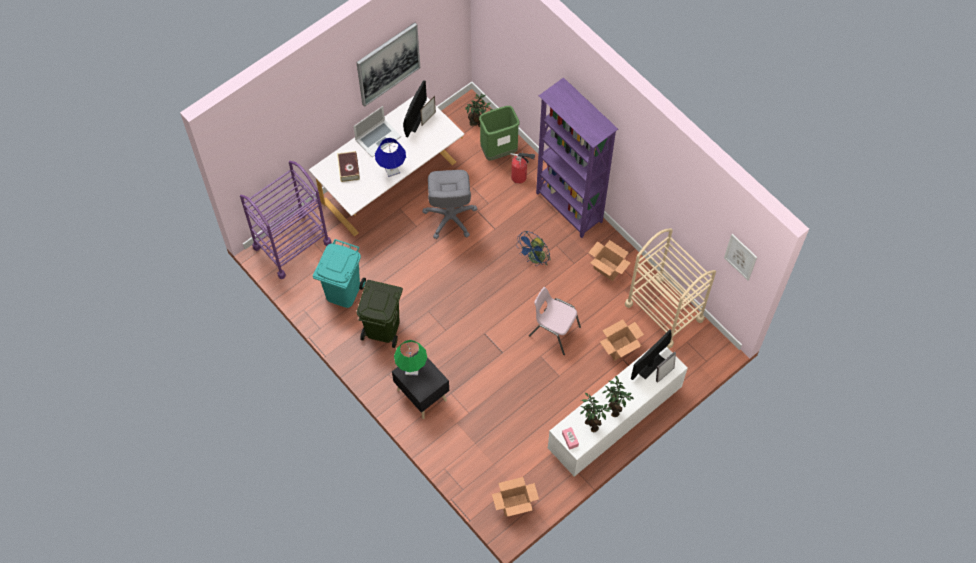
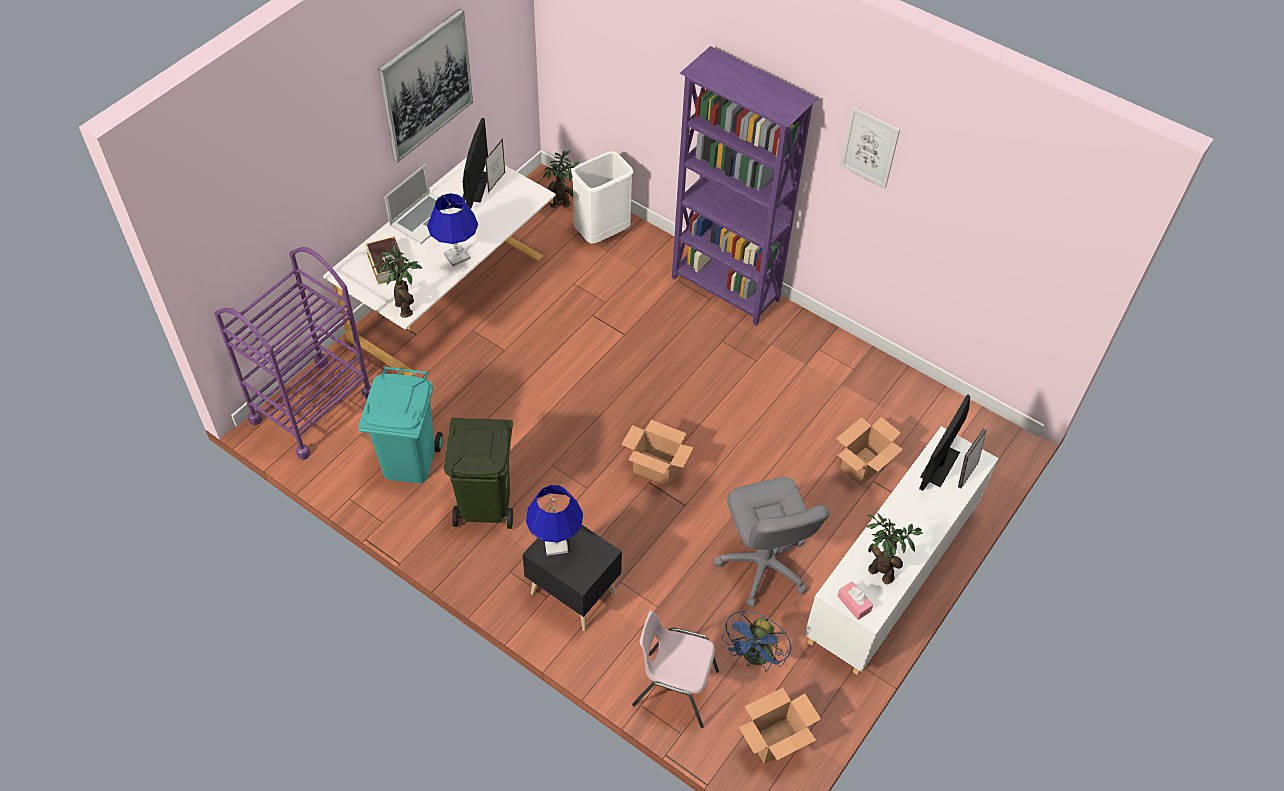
camera: 15 degrees left, 10 degrees down
(412, 369) = (555, 544): green table lamp -> blue table lamp
(450, 217) = (552, 330): grey office chair -> grey office chair (763, 565)
(499, 151) = (602, 234): green trash can -> white trash can
(520, 177) = (643, 261): fire extinguisher -> none
(534, 259) = (696, 365): blue fan -> blue fan (755, 658)
(554, 331) = (755, 460): pink chair -> pink chair (674, 688)
(607, 269) = (807, 360): cardboard box -> cardboard box (655, 468)
(614, 407) = (907, 539): potted plant -> potted plant (404, 306)
(664, 311) = (910, 403): beige cart -> none
(740, 257) = (1061, 250): picture -> picture (869, 147)

